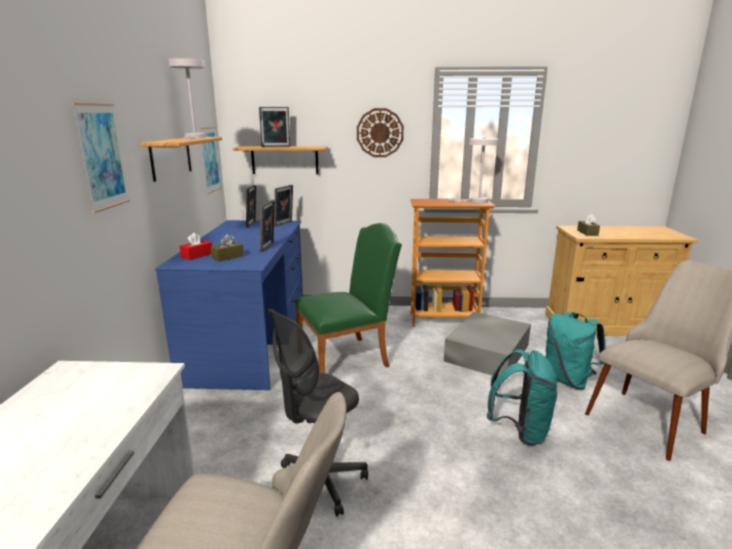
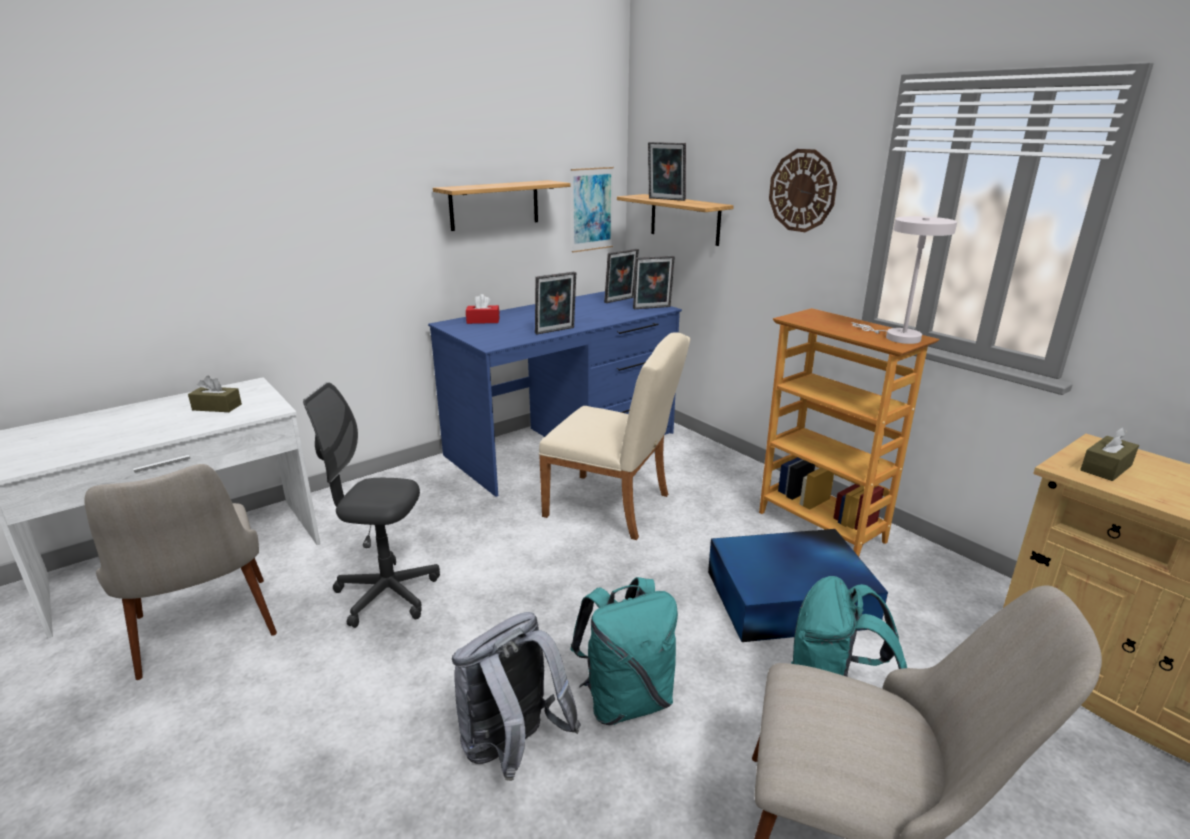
camera: 50 degrees right, 5 degrees up
(102, 157) = (360, 201): picture -> none
(194, 137) = (529, 182): white table lamp -> none
(228, 257) = (497, 330): brown tissue box -> brown tissue box (217, 407)
(348, 358) = (615, 507): green chair -> beige chair
(488, 352) = (791, 599): grey storage box -> blue storage box
(529, 487) = (512, 749): none -> grey backpack

